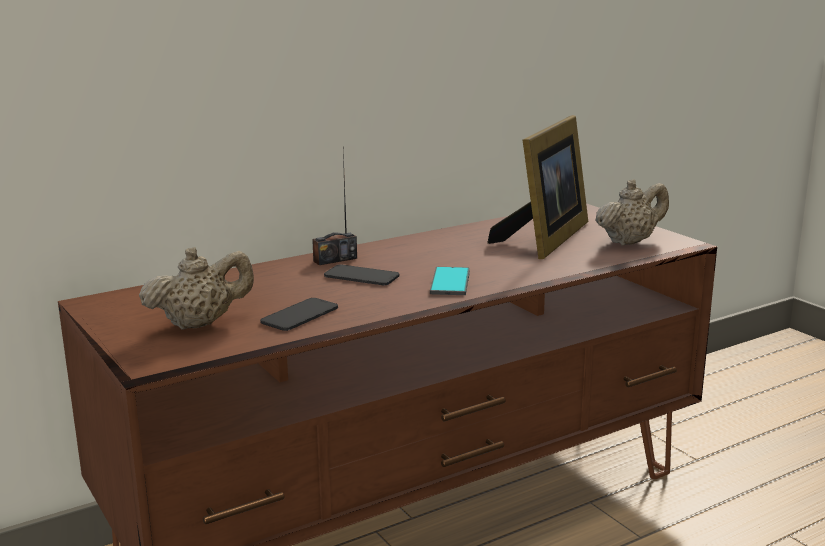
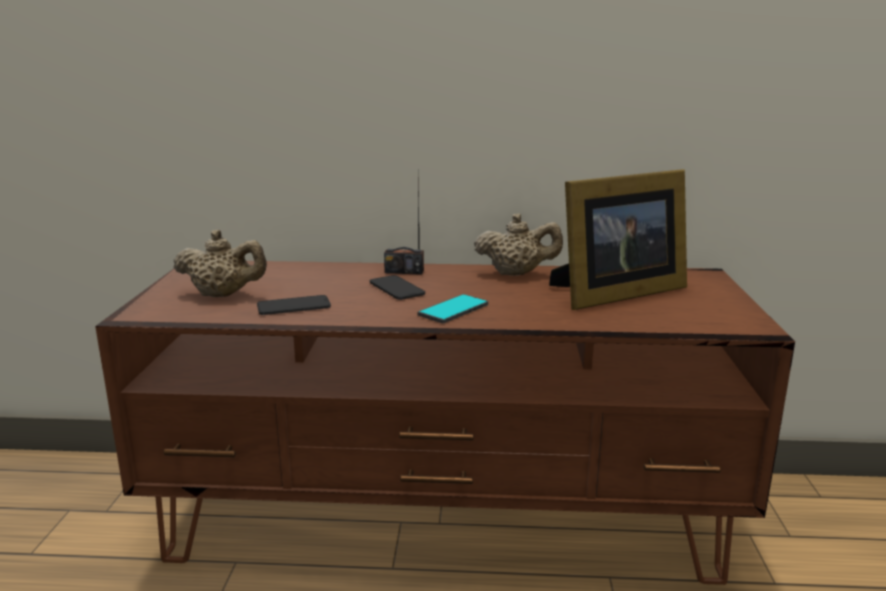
camera: 35 degrees right, 0 degrees up
(629, 242) = (697, 314): beige teapot -> beige teapot (517, 273)

